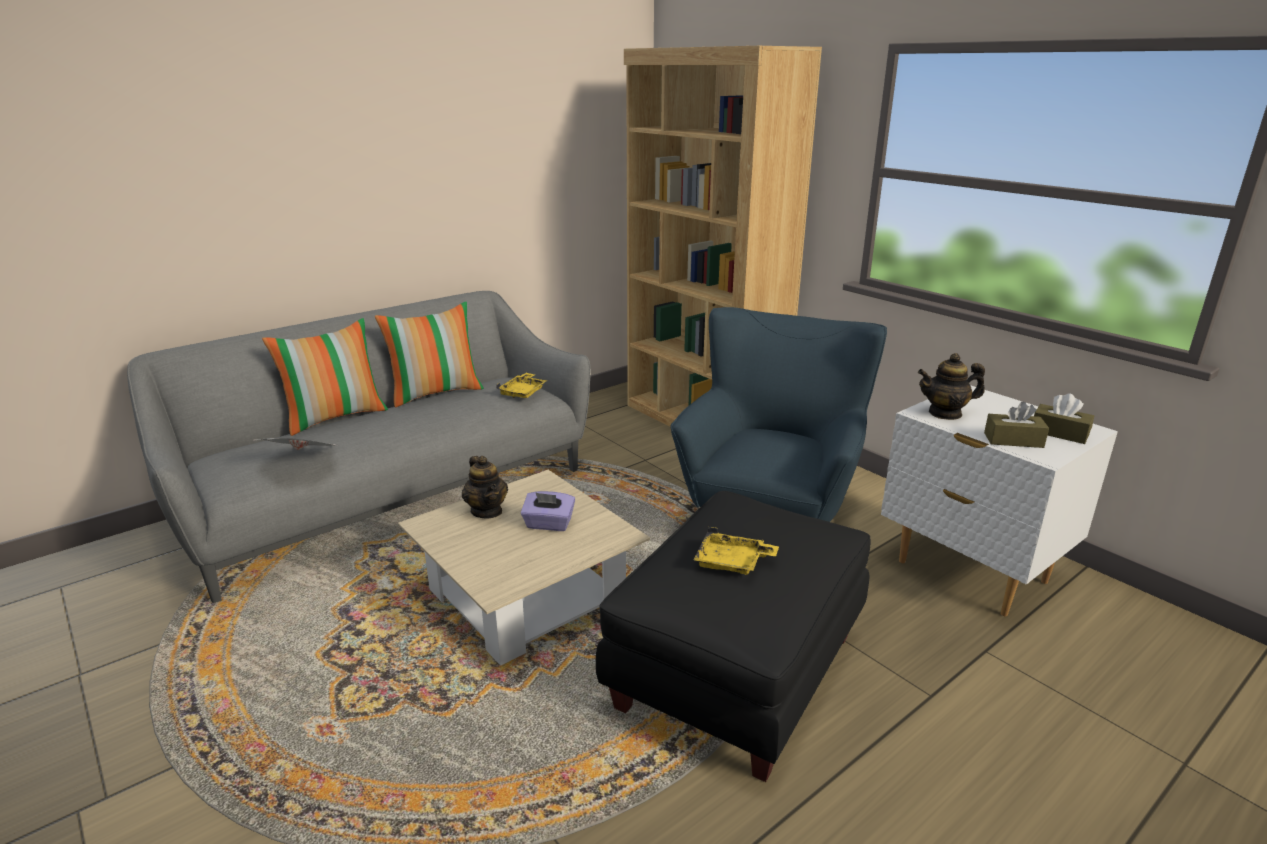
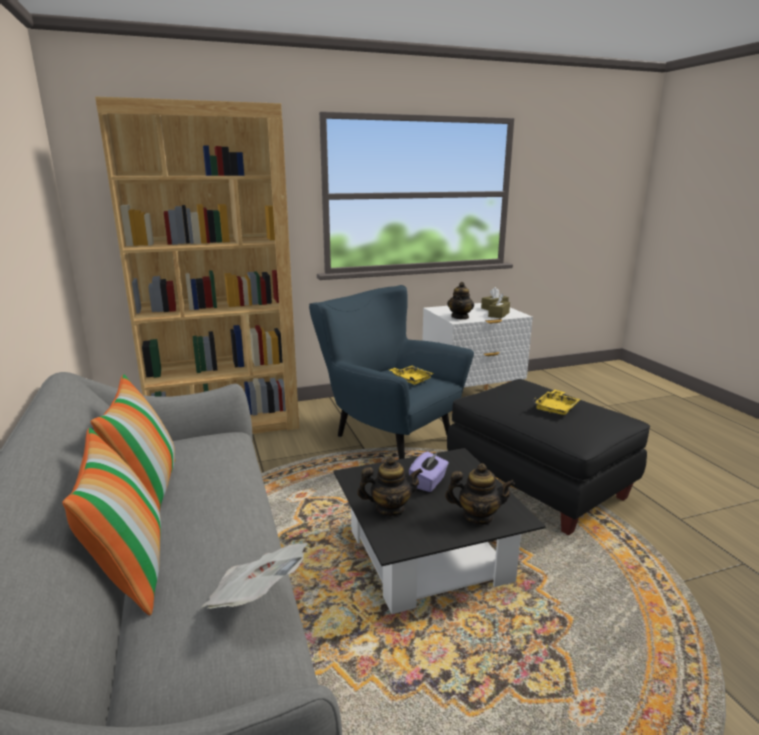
camera: 70 degrees left, 5 degrees down
(489, 563) = (478, 517): none -> teapot
(523, 392) = (214, 440): yellow tray -> yellow tray (411, 379)
(526, 597) = (428, 555): beige coffee table -> black coffee table

